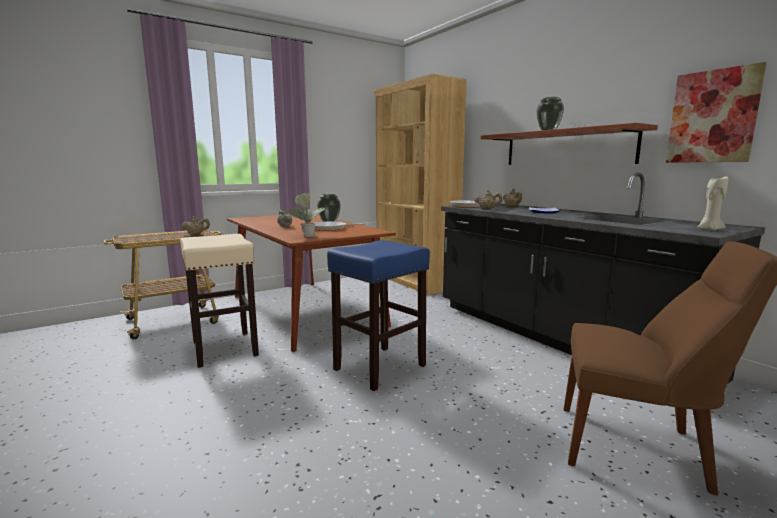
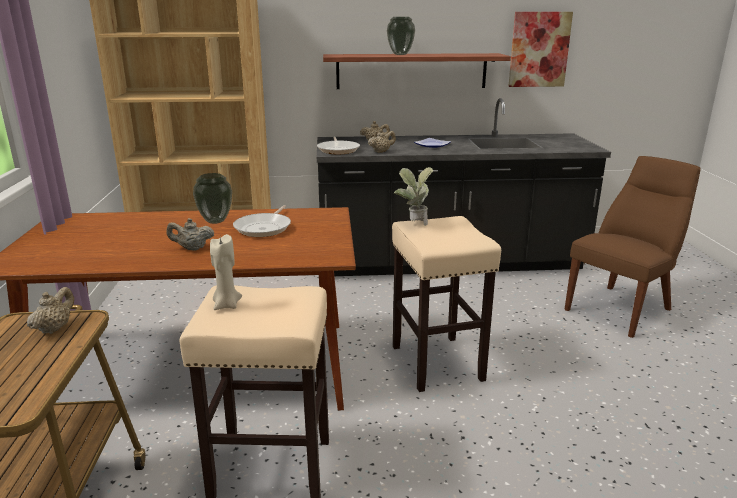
camera: 60 degrees left, 10 degrees up
(307, 235) = (306, 248): potted plant -> potted plant (413, 224)
(379, 368) = (438, 363): blue stool -> beige stool
(709, 229) = (575, 143): beige candle -> beige candle (226, 305)

